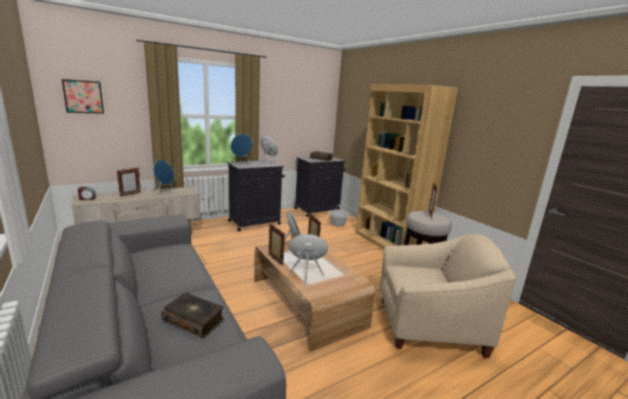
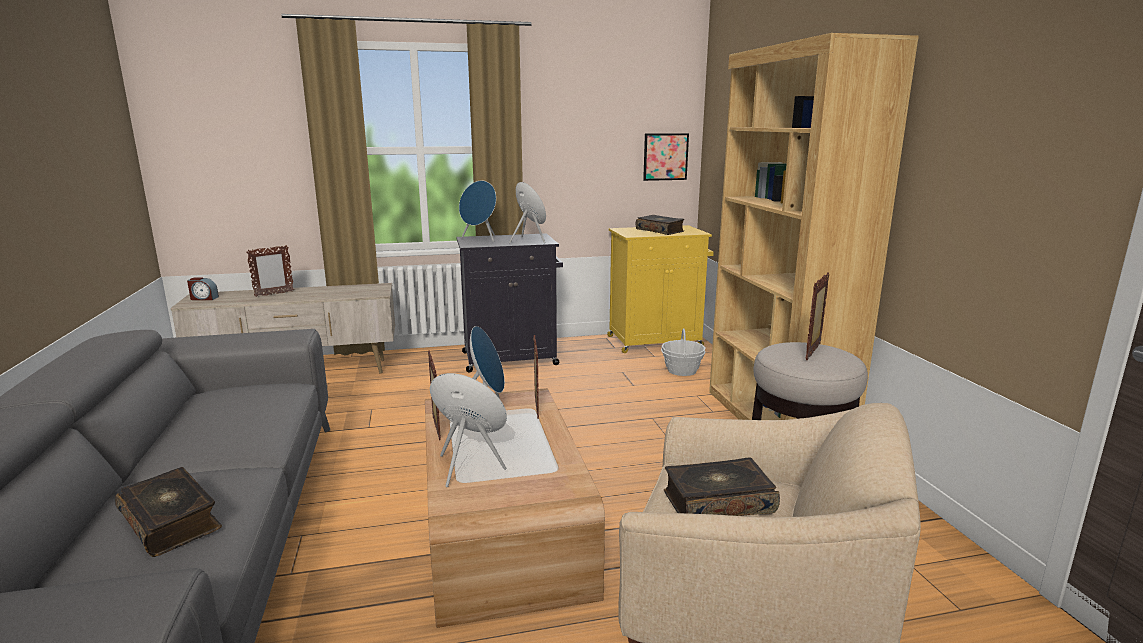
camera: 20 degrees right, 0 degrees up
(83, 96) = (205, 124): picture -> picture (665, 156)
(164, 192) = (332, 291): blue speaker -> none
(318, 210) = (656, 341): black cabinet -> yellow cabinet
(422, 278) = (717, 501): none -> book

